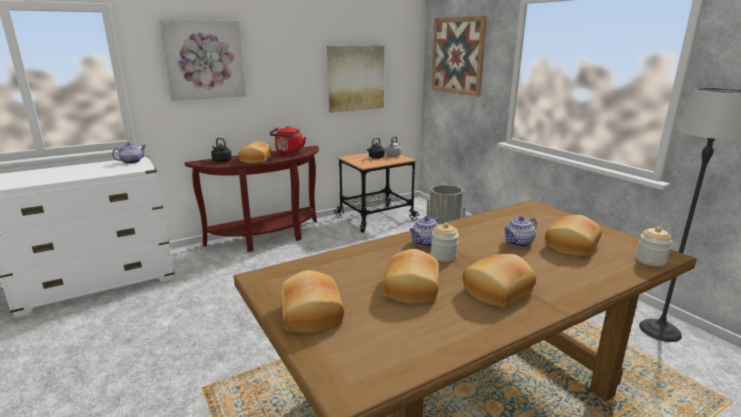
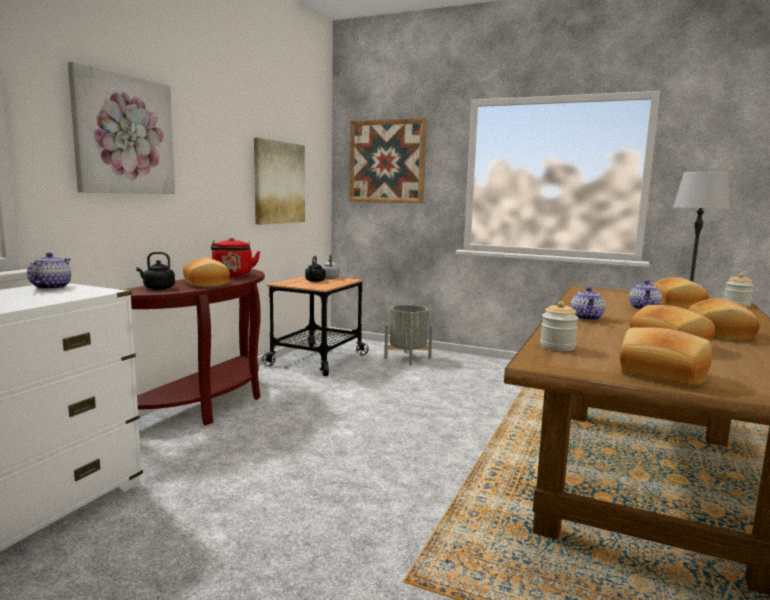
camera: 35 degrees left, 10 degrees down
(443, 256) = (624, 323): jar -> jar (557, 347)

